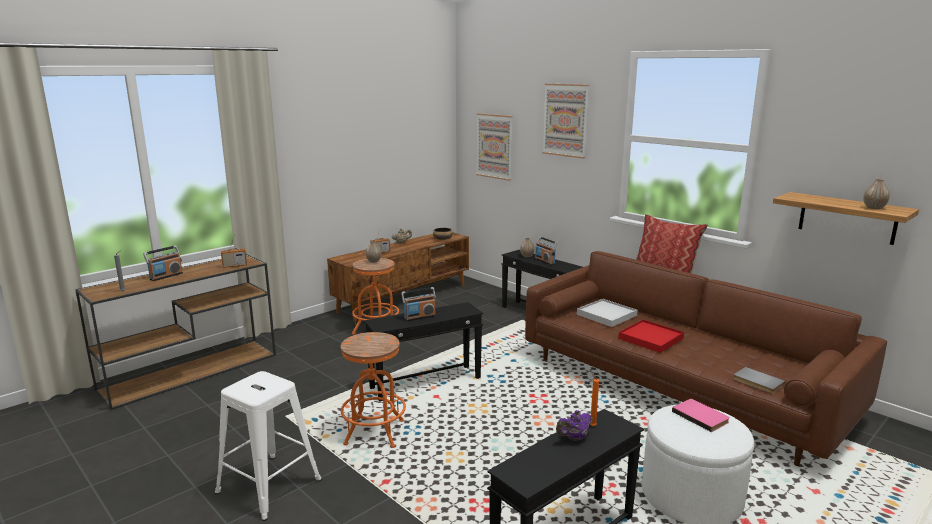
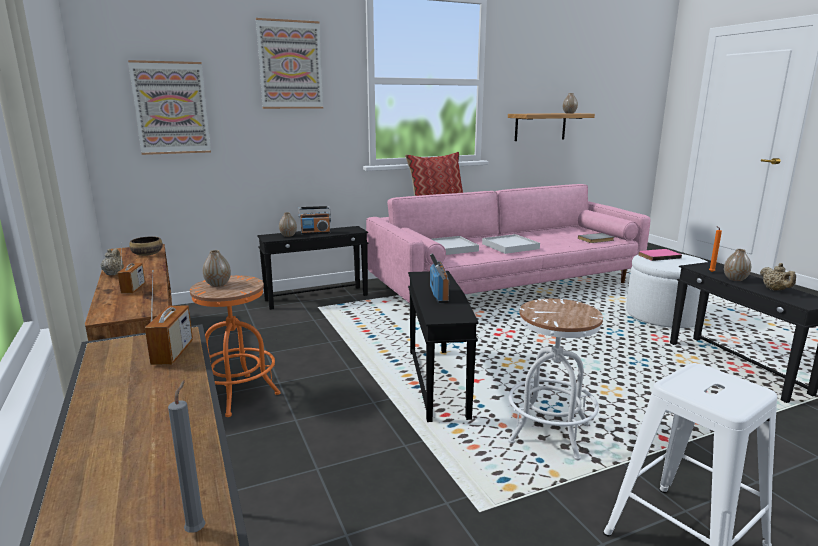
camera: 70 degrees left, 0 degrees up
(166, 276) = (124, 447): radio -> none
(374, 432) = (549, 433): orange stool -> white stool
(550, 459) = (775, 290): none -> beige teapot
(574, 438) = (735, 279): purple teapot -> vase
(650, 338) = (510, 246): red tray -> white tray
(679, 387) = (506, 284): brown sofa -> pink sofa

